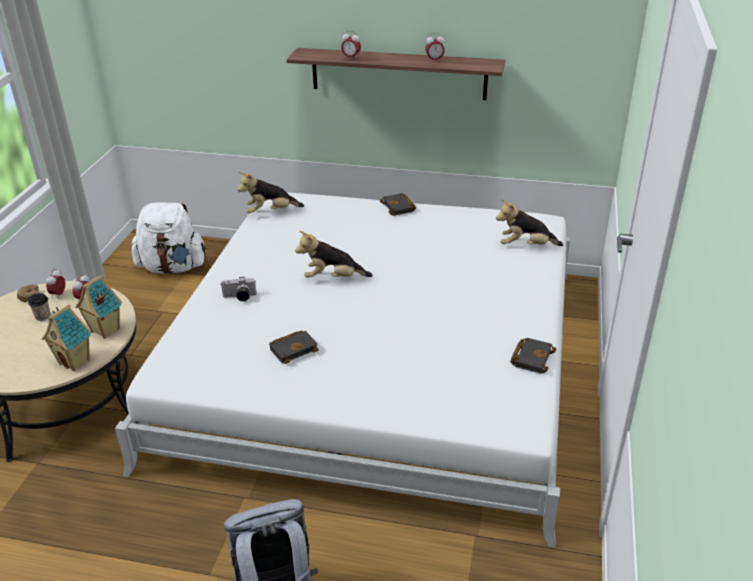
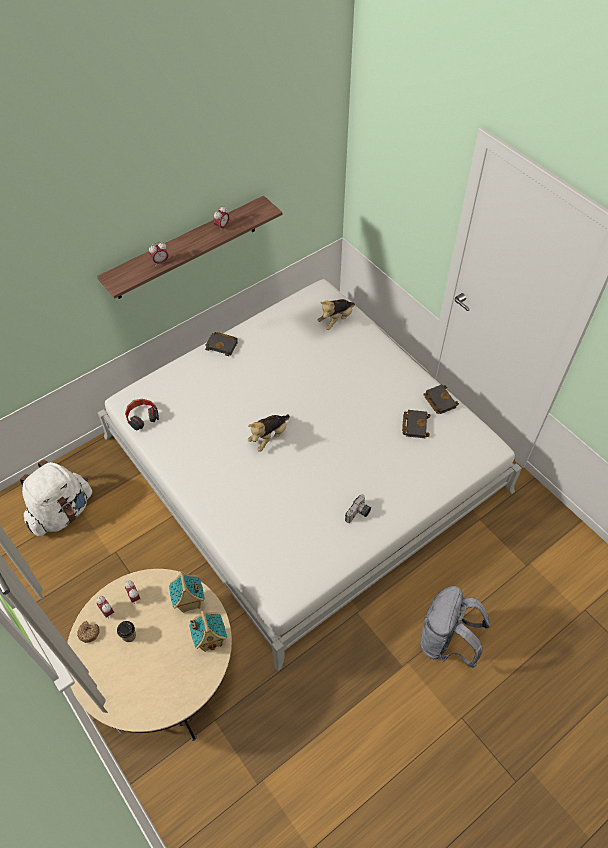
camera: 50 degrees left, 20 degrees up
(239, 297) = (236, 501): camera -> camera (358, 514)
(270, 212) = (142, 417): plush toy -> headphones
(294, 348) = (324, 505): black book -> black book (414, 425)

